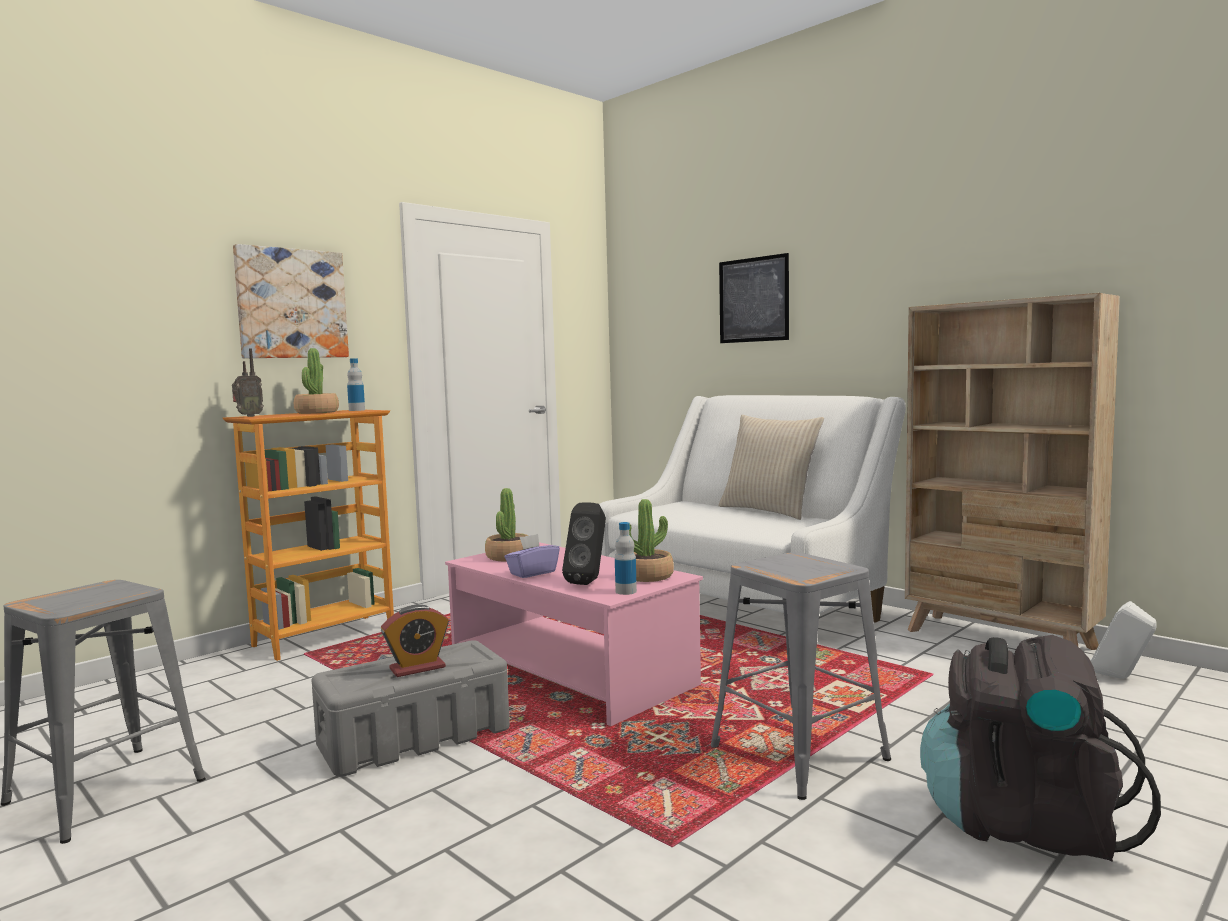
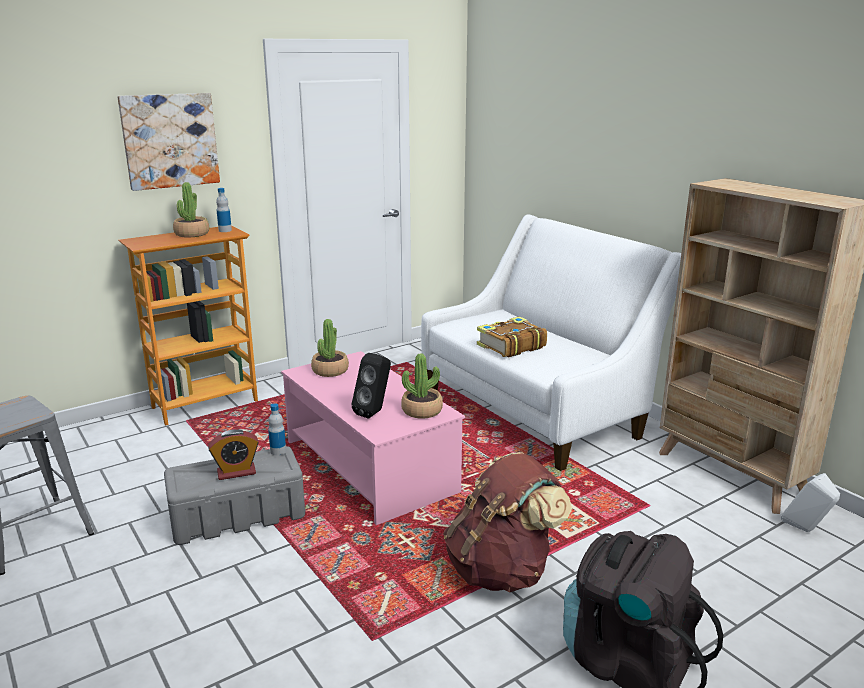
camera: 10 degrees right, 15 degrees up
(248, 416) = (136, 240): radio -> none
(532, 573) = (338, 395): purple tissue box -> none
(626, 591) = (395, 429): bottle -> bottle (278, 451)
(716, 521) = (510, 346): none -> book
(753, 300) = (580, 134): picture -> none
(769, 511) = (563, 335): beige pillow -> none
(800, 753) = (502, 570): grey stool -> brown backpack

